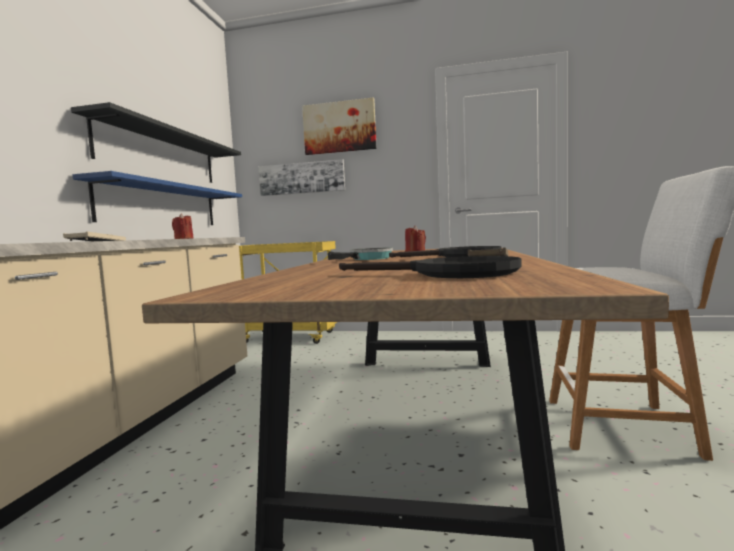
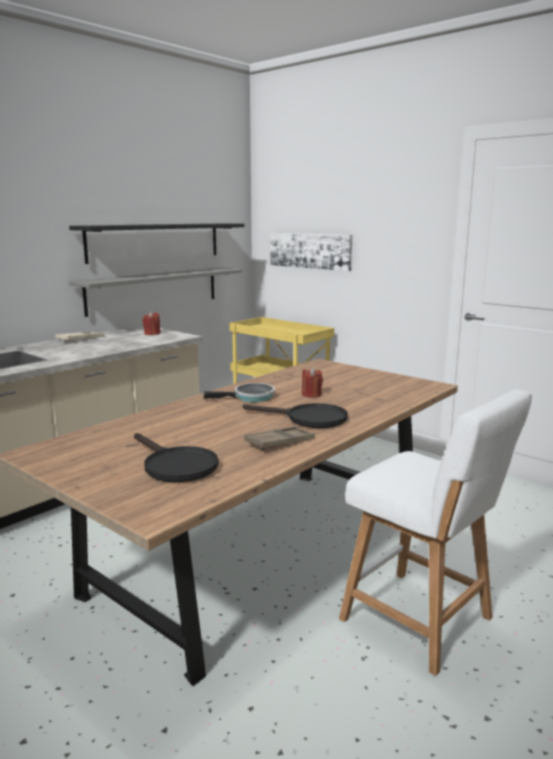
camera: 30 degrees right, 10 degrees up
(162, 205) = (154, 290): blue shelf -> grey shelf
(339, 127) = (351, 195): picture -> none

